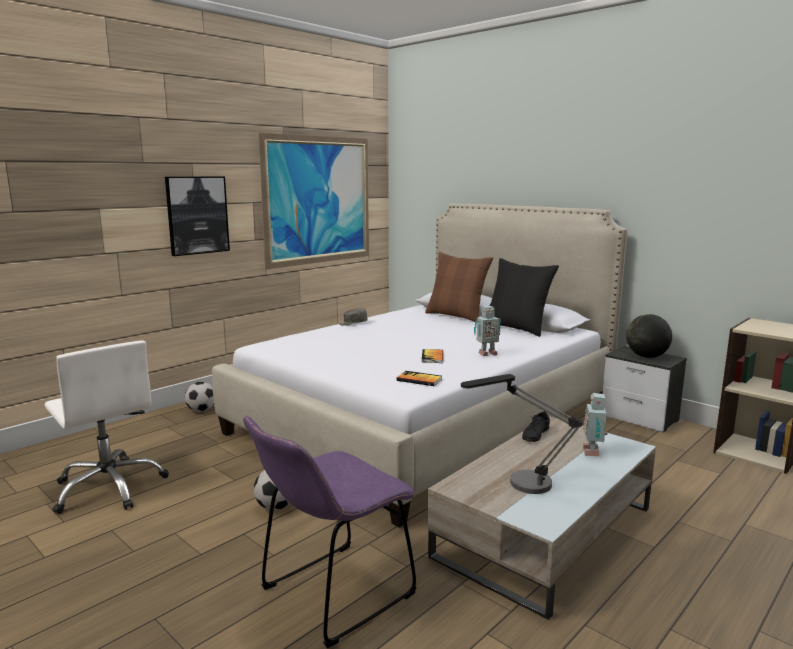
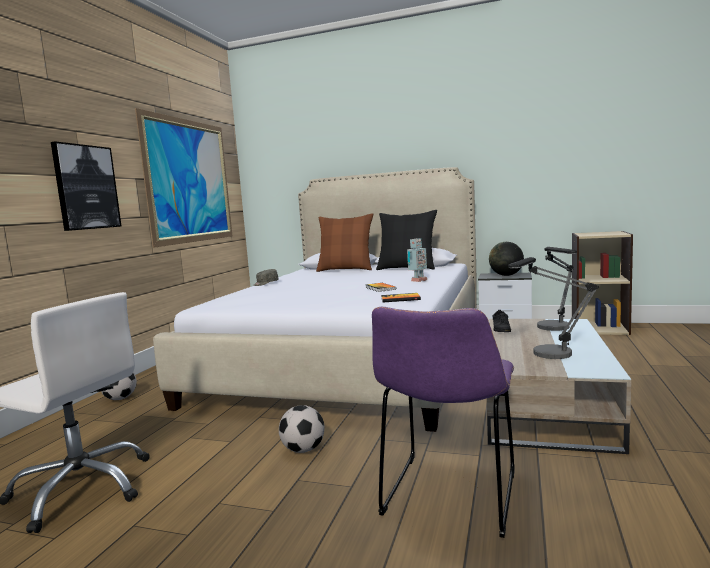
camera: 25 degrees left, 5 degrees down
(593, 452) = (556, 329): toy robot -> table lamp

